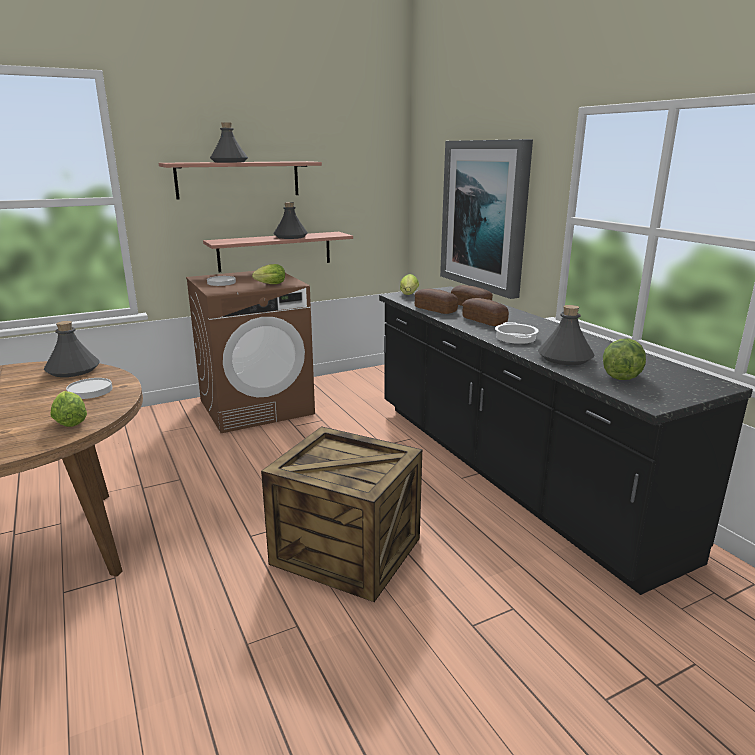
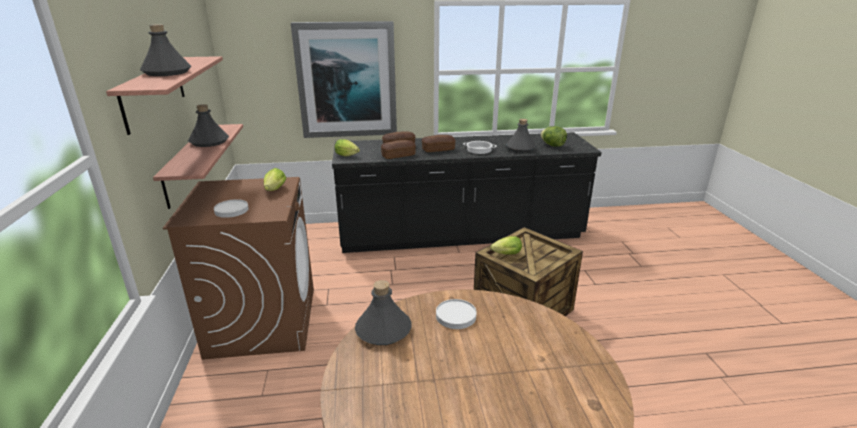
camera: 70 degrees left, 5 degrees up
(70, 421) = (528, 322): lettuce -> lettuce (505, 254)

